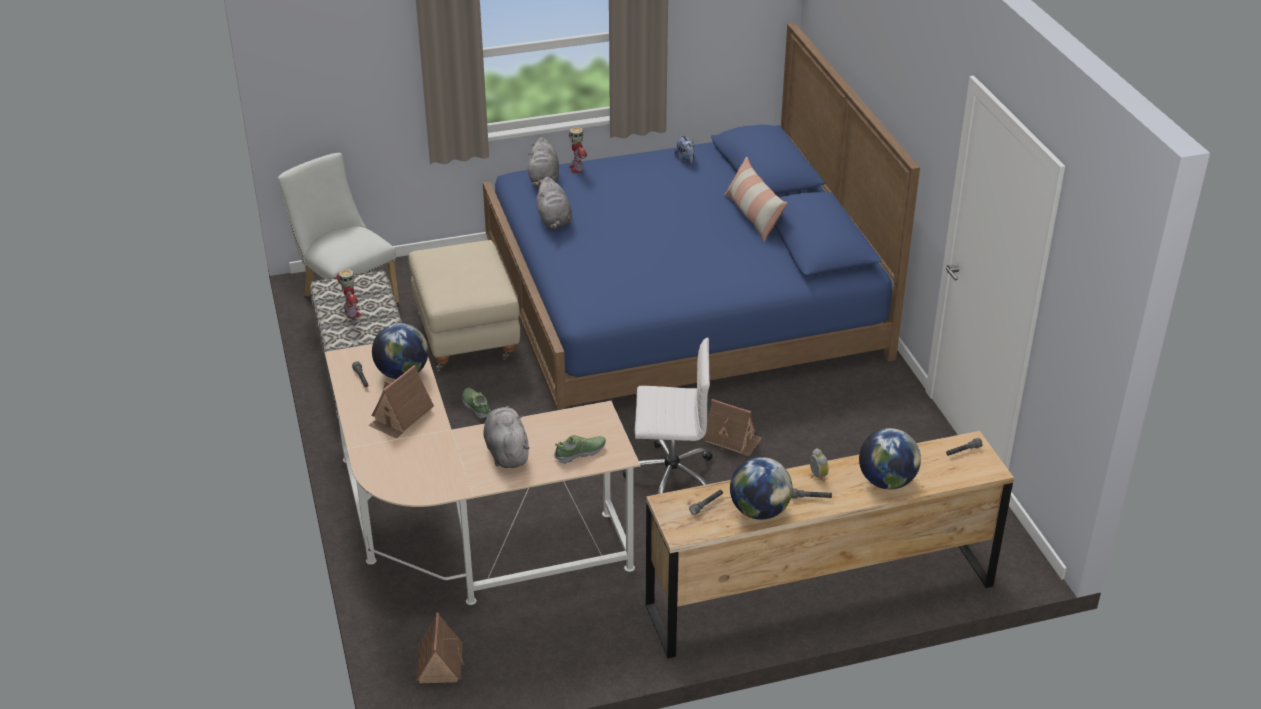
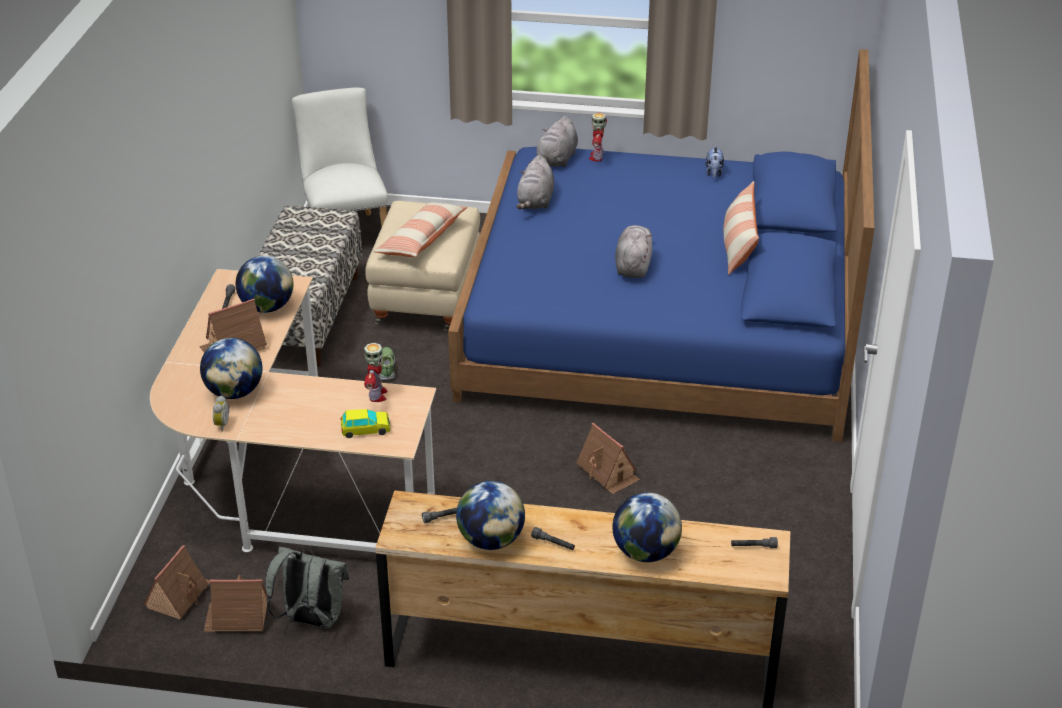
camera: 25 degrees right, 0 degrees up
(351, 313) = (297, 244): toy robot -> toy robot (377, 395)
(436, 456) = (234, 392): none -> globe
(467, 280) = (421, 239): none -> pillow
(506, 452) = (300, 407): grey plush toy -> grey plush toy (633, 266)
(508, 662) = (237, 617): none -> toy house
(575, 642) = (311, 619): none -> grey backpack
(580, 453) = (366, 429): shoe -> toy car
(670, 477) = (518, 490): white office chair -> none
(816, 476) = (576, 524): alarm clock -> alarm clock (221, 425)

